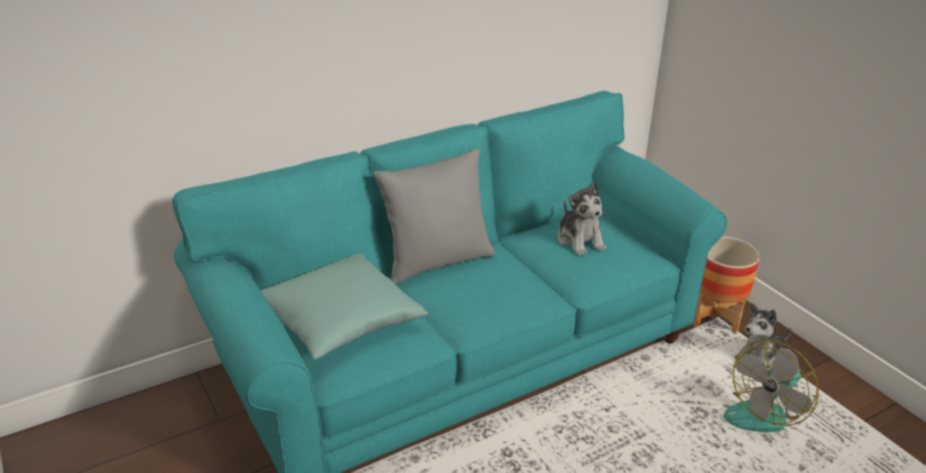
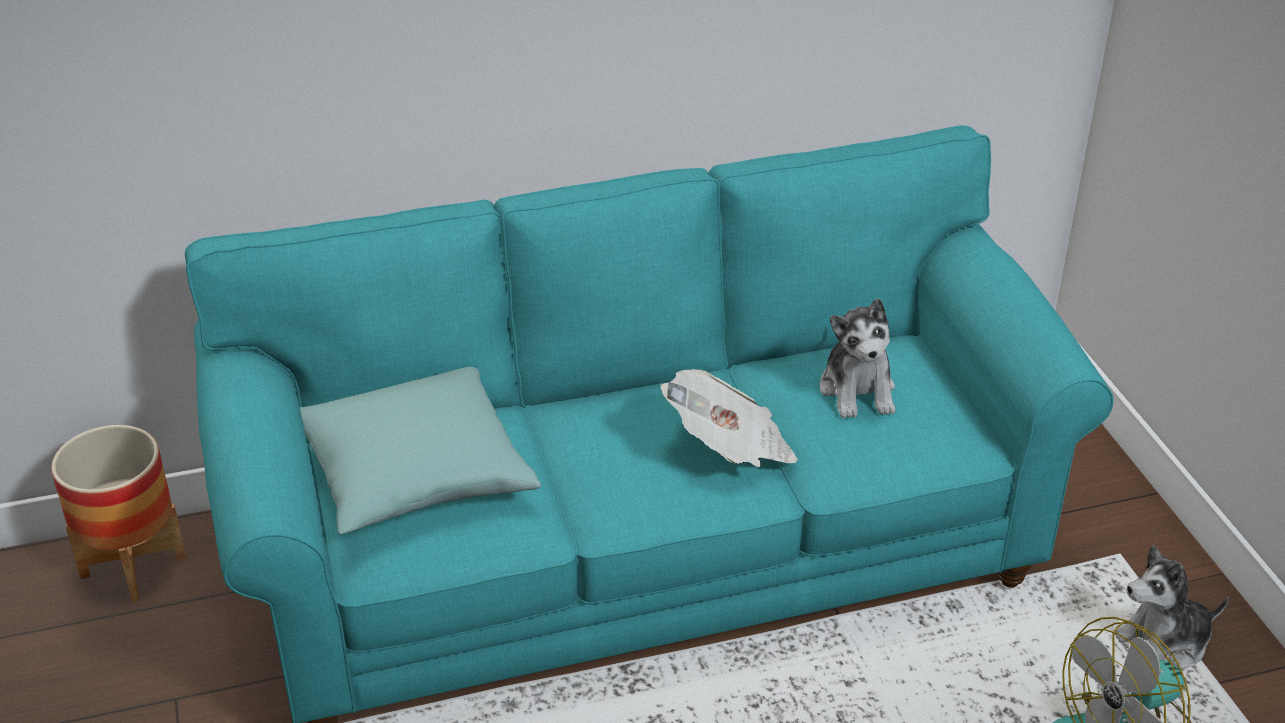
camera: 15 degrees right, 5 degrees up
(437, 262) = (607, 393): grey pillow -> none
(522, 280) = (729, 448): none -> newspaper
(715, 317) = (1114, 553): planter -> planter (134, 566)

